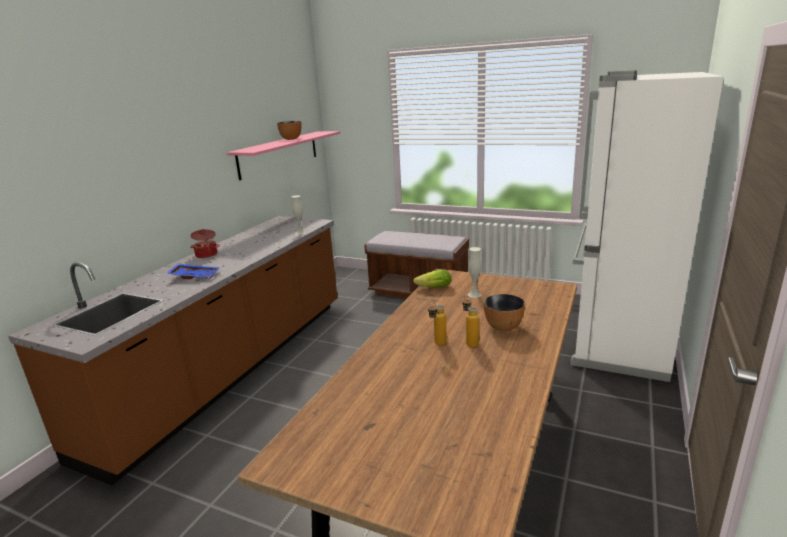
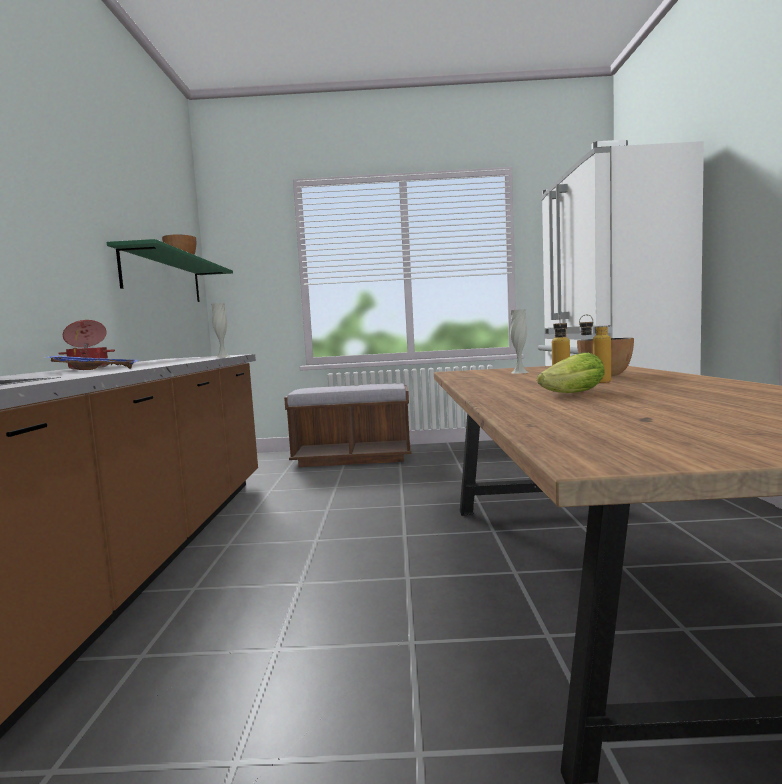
camera: 25 degrees left, 15 degrees down
(279, 154) = (164, 278): pink shelf -> green shelf
(432, 288) = (459, 375): lettuce -> lettuce (569, 394)

